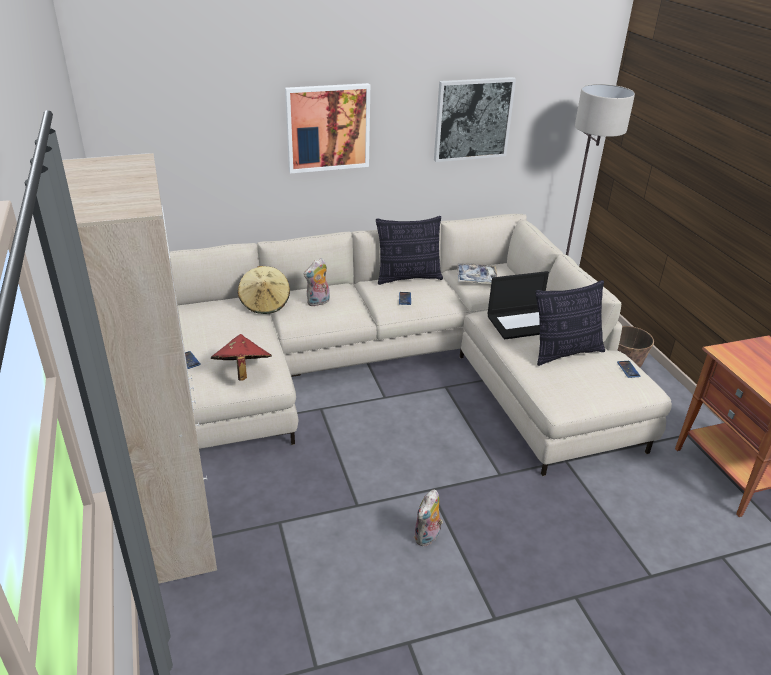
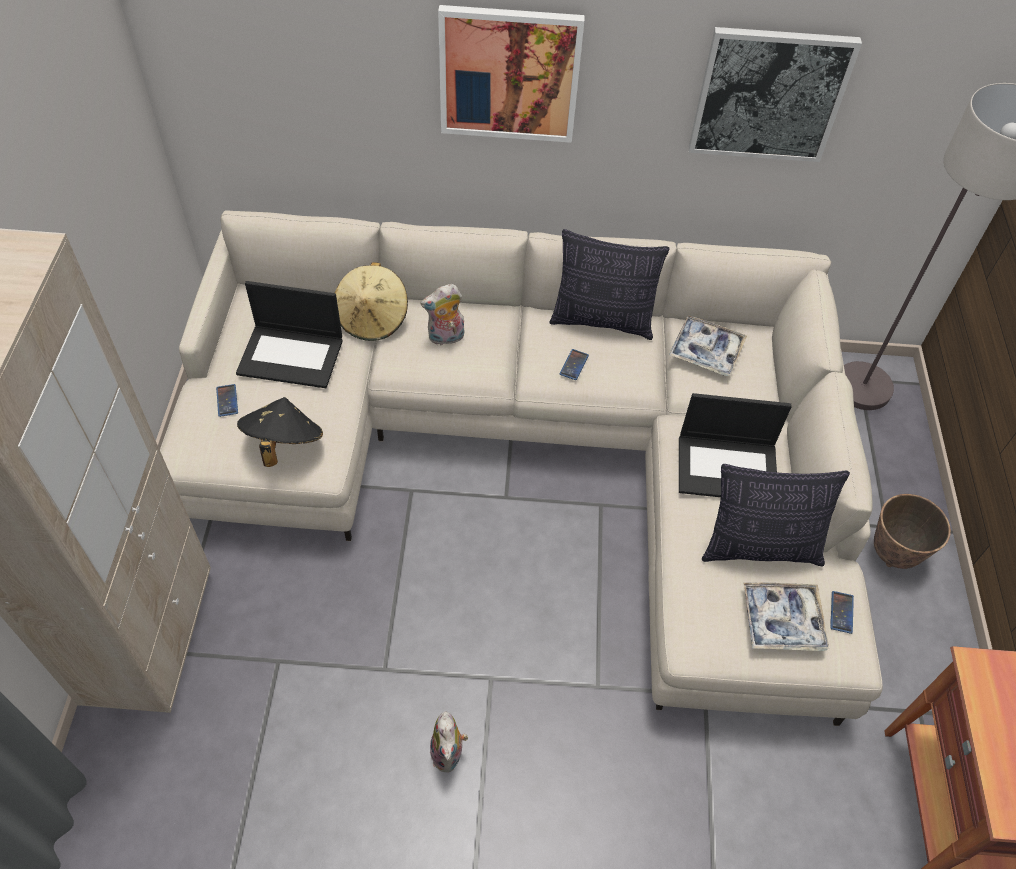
camera: 20 degrees right, 20 degrees up
(222, 330) = (292, 356): none -> laptop
(242, 372) = (283, 444): red hat -> black hat
(427, 537) = (449, 753): plush toy -> plush toy turned 60 degrees counterclockwise
(600, 380) = (782, 620): none -> tray

